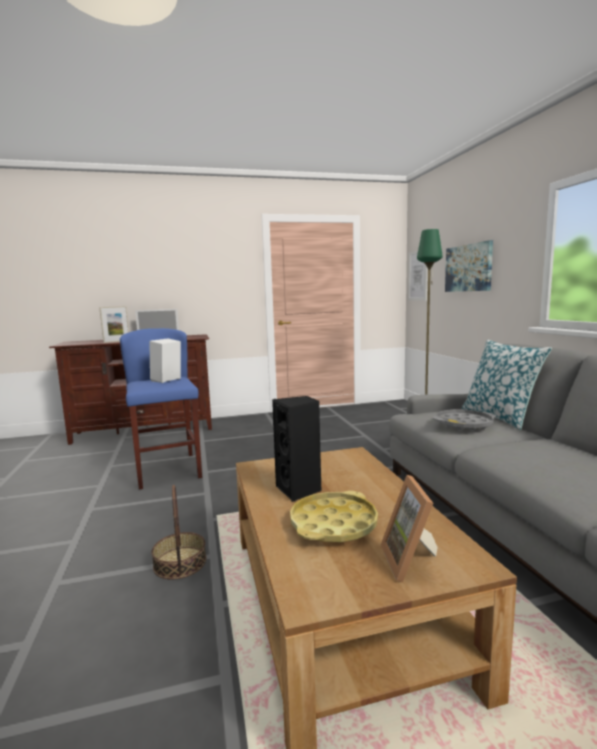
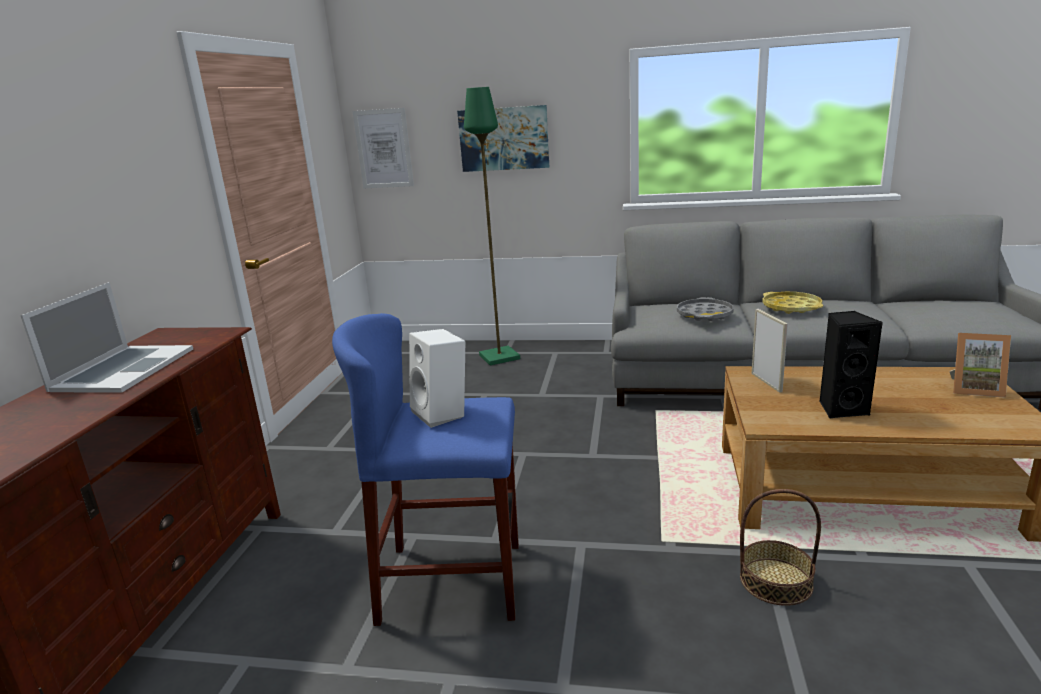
camera: 65 degrees left, 10 degrees up
(117, 341) = (79, 414): picture frame -> picture frame (766, 382)
(333, 524) = (917, 405): yellow tray -> yellow tray (791, 307)
(500, 417) = (682, 301): pillow -> none

